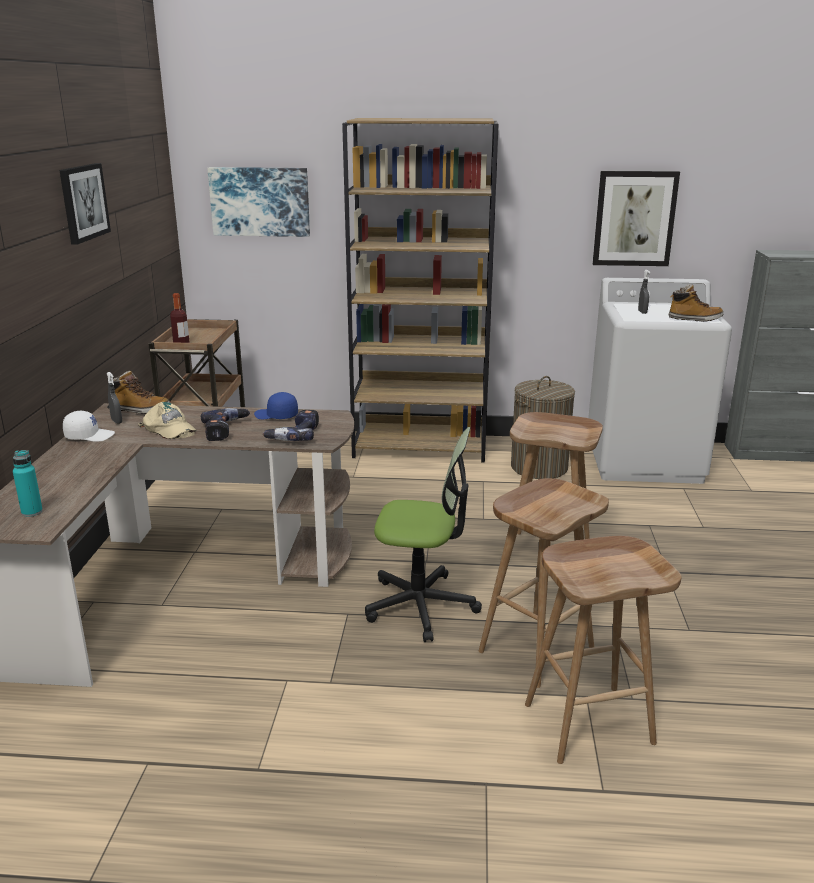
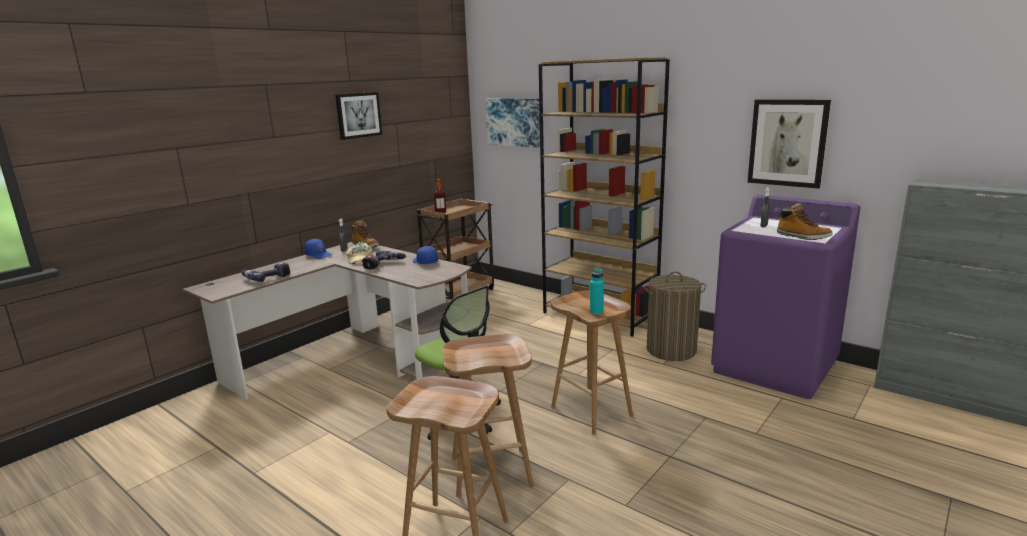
camera: 35 degrees right, 5 degrees down
(32, 512) = (230, 286): turquoise bottle -> turquoise bottle (596, 312)
(89, 436) = (319, 255): white cap -> blue cap
(294, 435) = (413, 274): power drill -> power drill (267, 278)
(644, 460) = (775, 367): white washing machine -> purple washing machine

